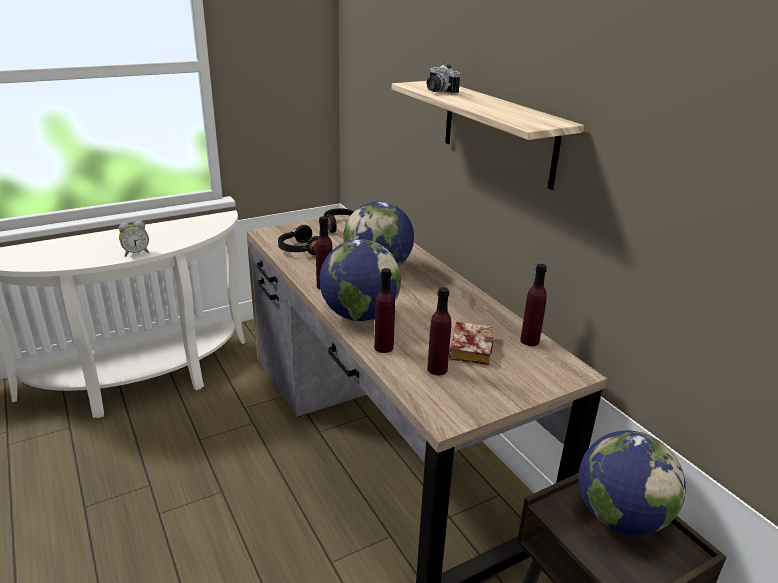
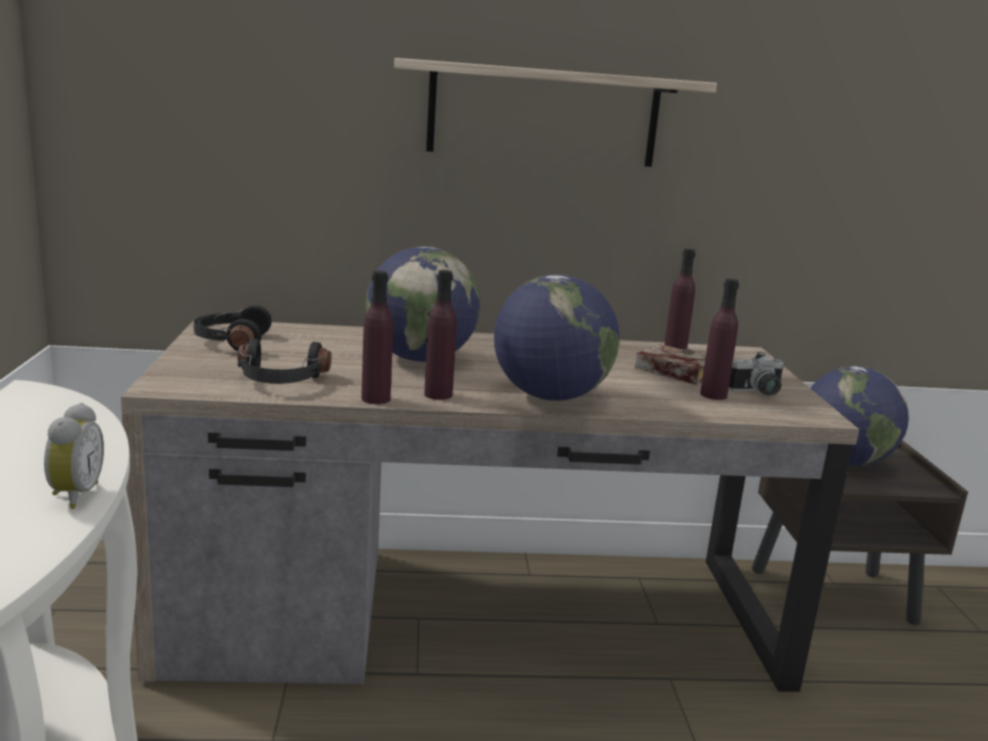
camera: 65 degrees left, 10 degrees down
(383, 347) = (646, 404): purple bottle -> purple bottle (375, 399)
(437, 91) = (482, 64): camera -> camera (758, 392)

